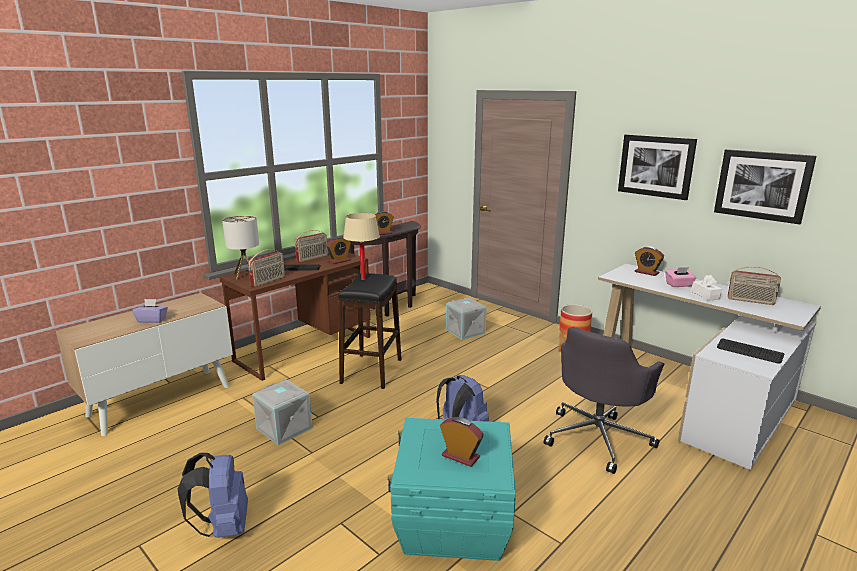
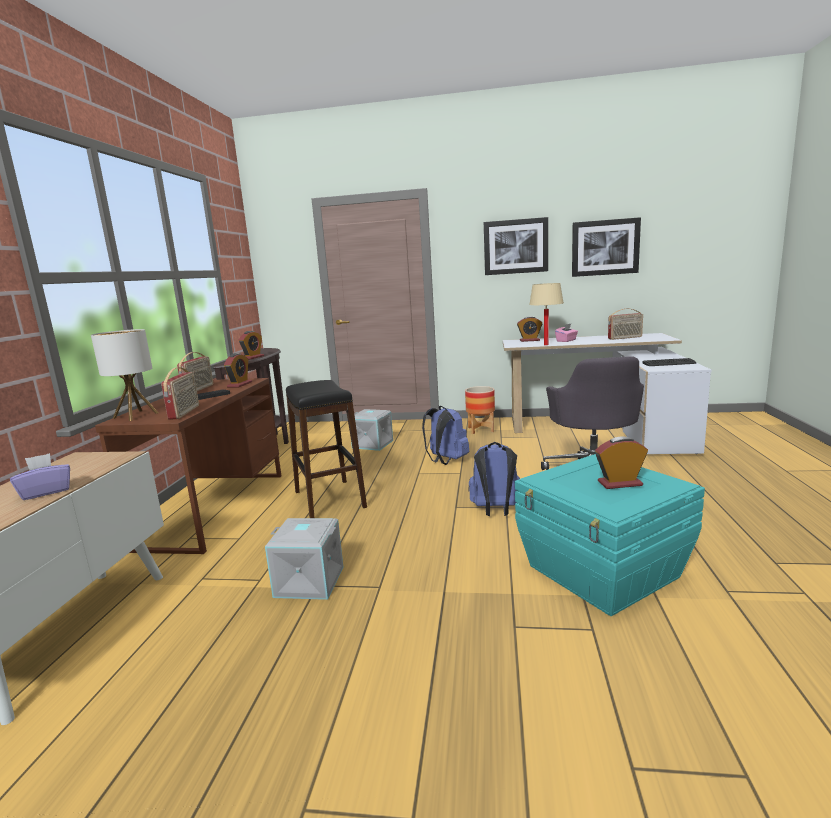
camera: 35 degrees left, 5 degrees down
(223, 527) = (394, 709): blue backpack -> blue backpack (446, 461)
(363, 279) = (304, 387): beige table lamp -> beige table lamp (546, 345)
(705, 295) = (595, 341): white tissue box -> none

